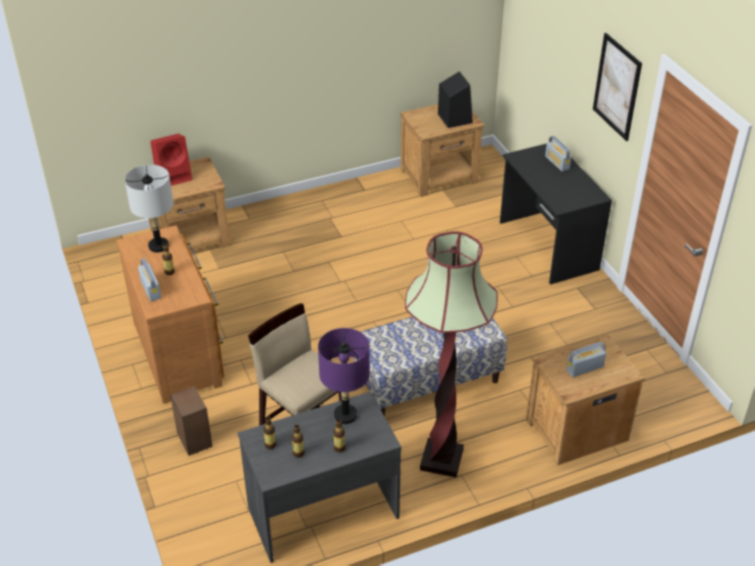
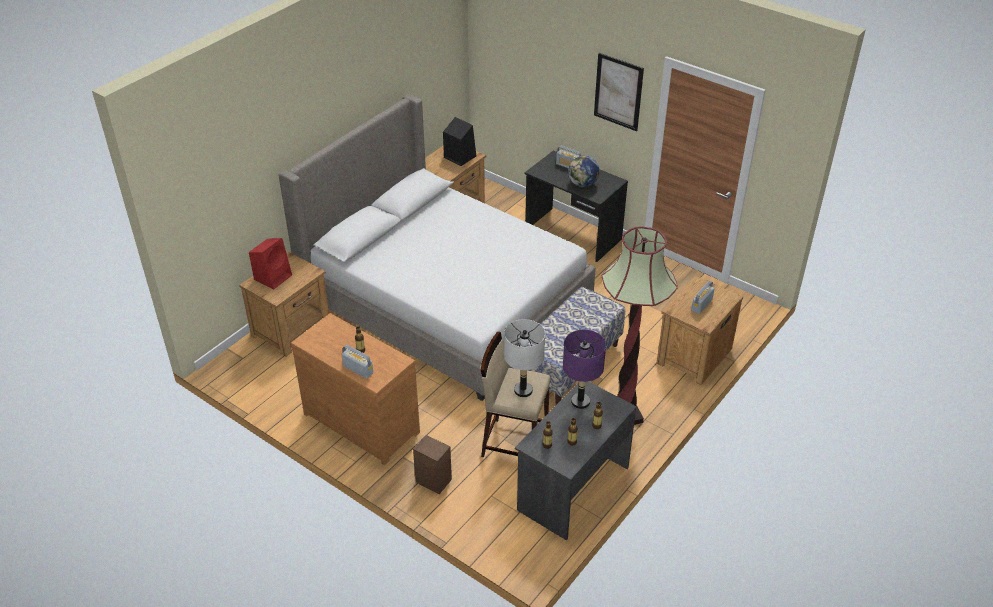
camera: 30 degrees left, 0 degrees up
(159, 246) = (332, 334): grey table lamp -> grey table lamp (523, 390)
(356, 266) = (446, 301): none -> bed
(556, 187) = (583, 184): none -> globe

